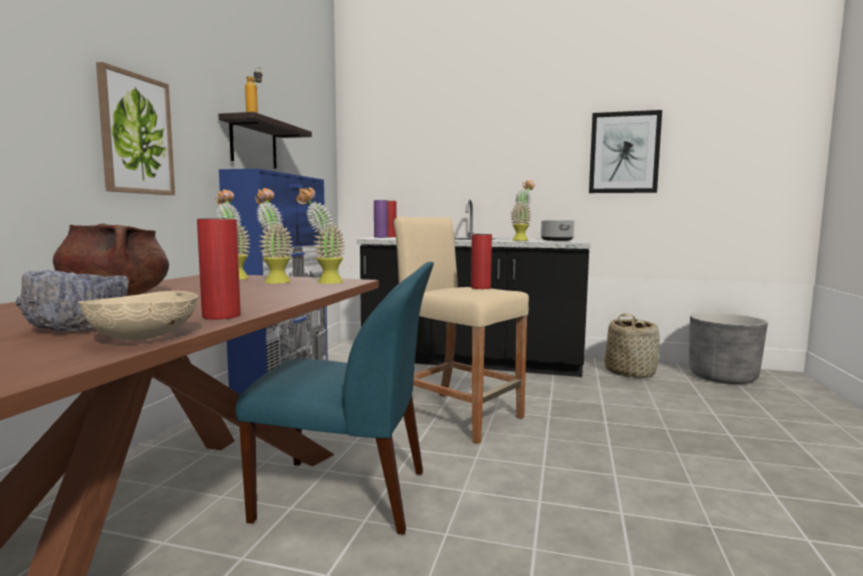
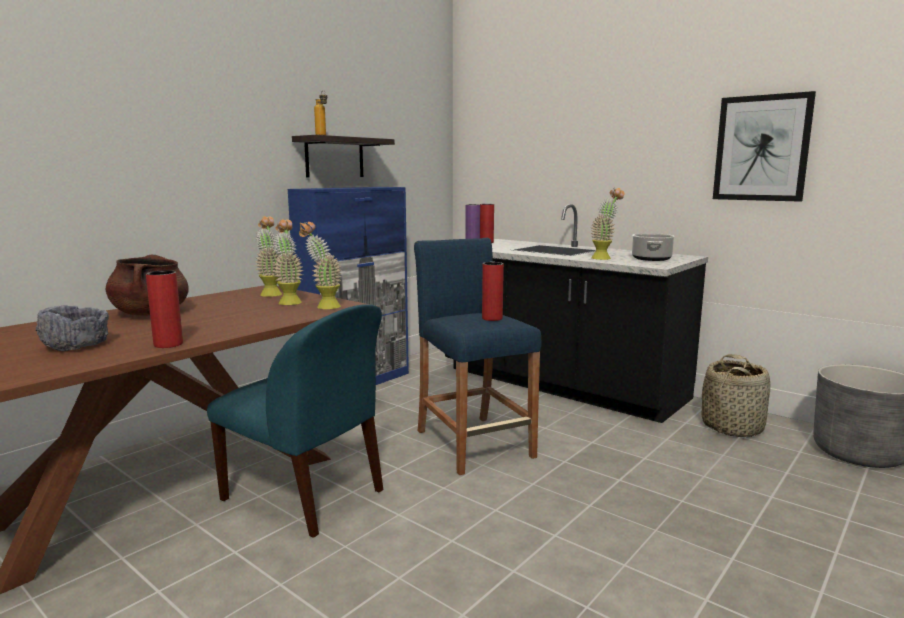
camera: 25 degrees right, 5 degrees up
(136, 134) = (204, 170): picture -> none
(144, 337) = (88, 361): beige bowl -> none
(458, 416) = (474, 444): beige stool -> blue stool

